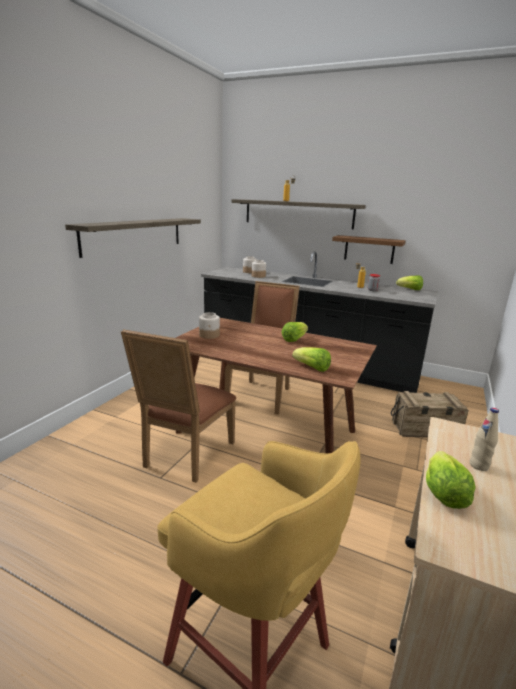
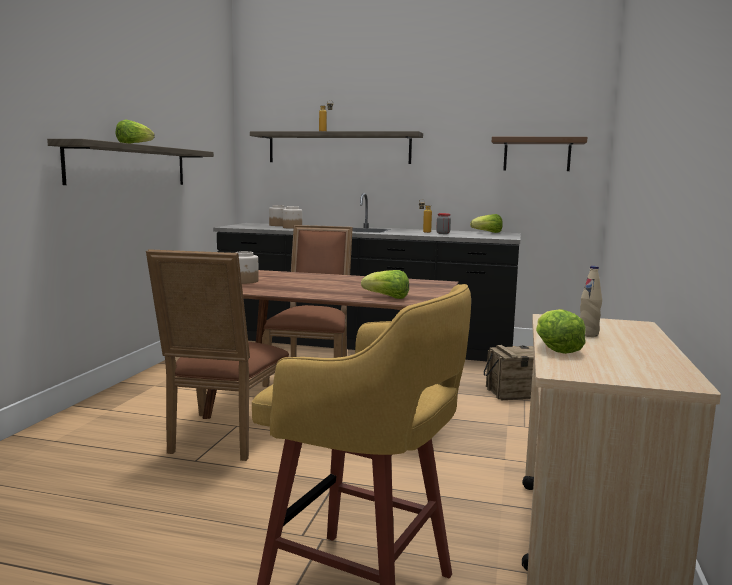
camera: 10 degrees left, 10 degrees down
(294, 339) = (356, 281): lettuce -> lettuce (134, 144)
(369, 249) = (432, 188): brown shelf -> brown shelf (537, 154)

